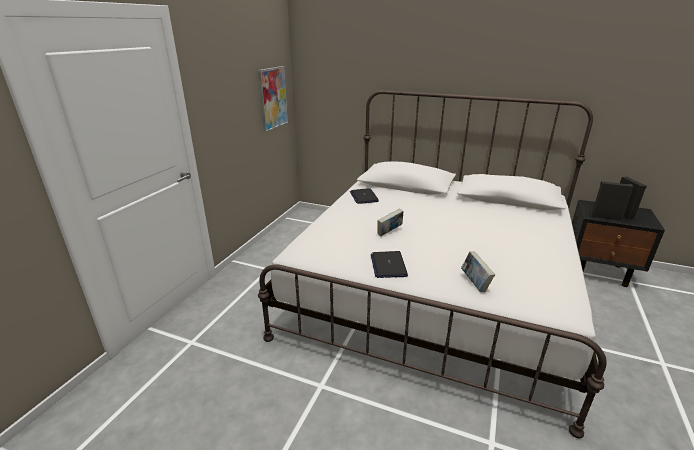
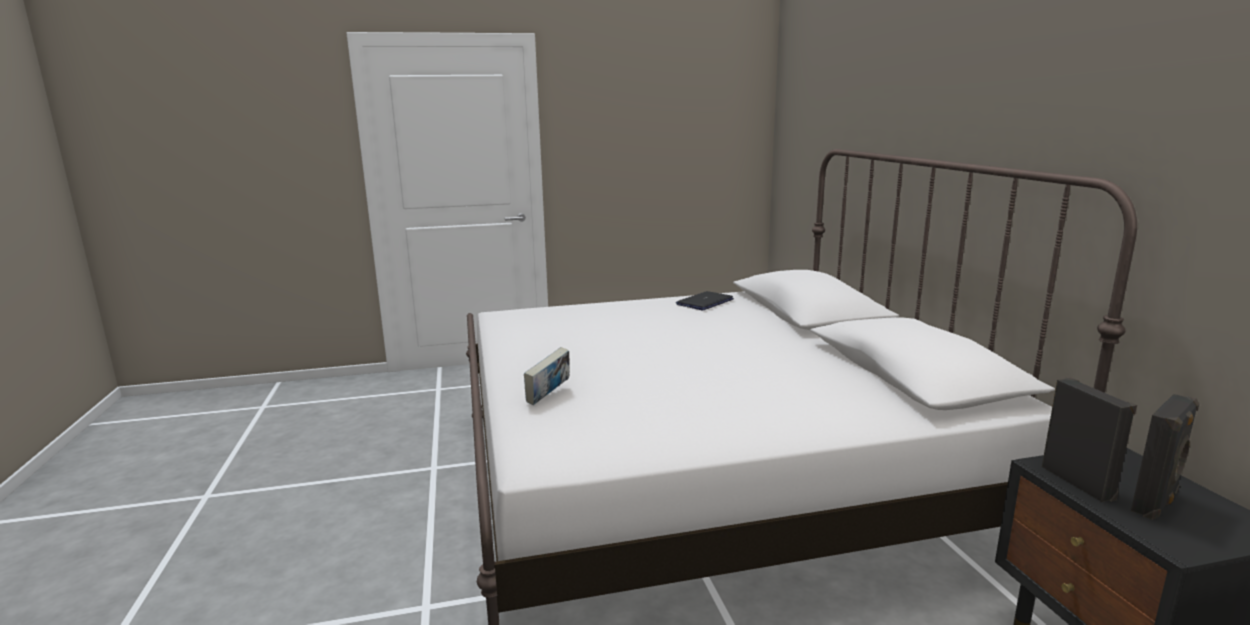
camera: 55 degrees right, 10 degrees down
(273, 98) = (715, 155): picture -> none
(388, 265) = (533, 350): laptop -> none
(389, 232) = (620, 334): book -> none

